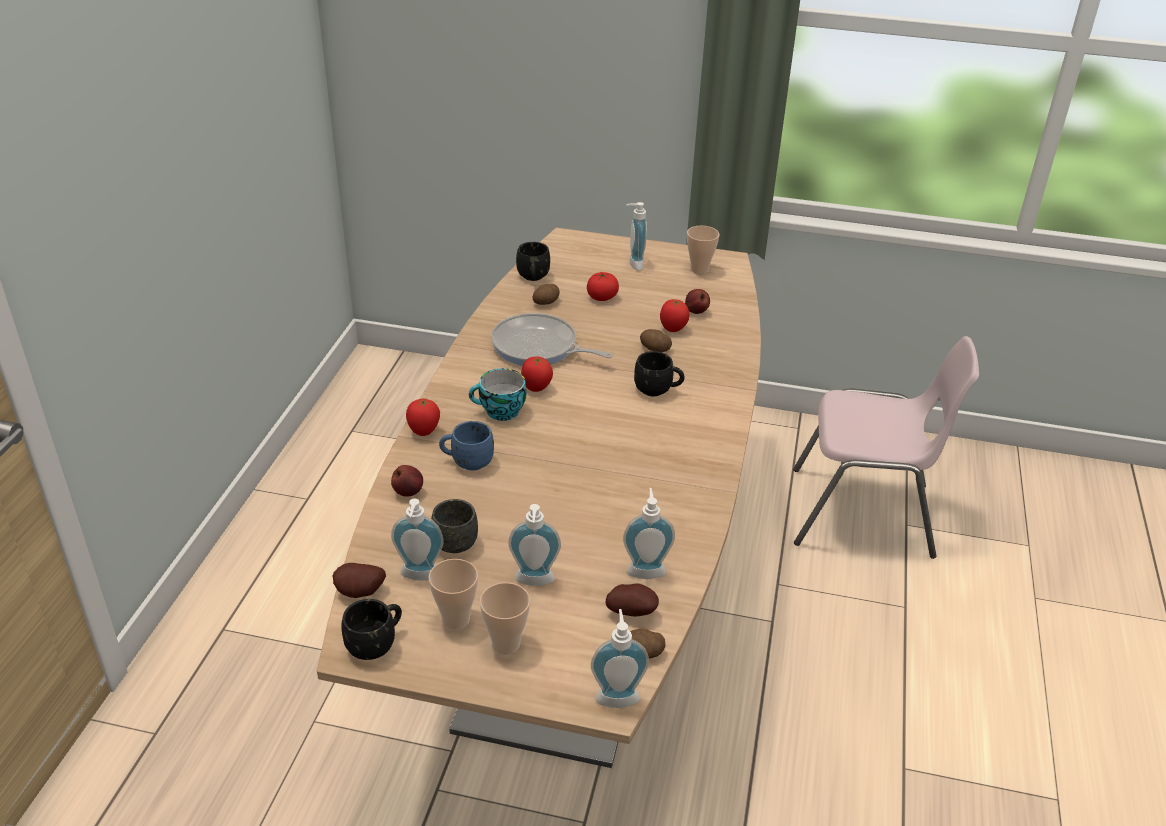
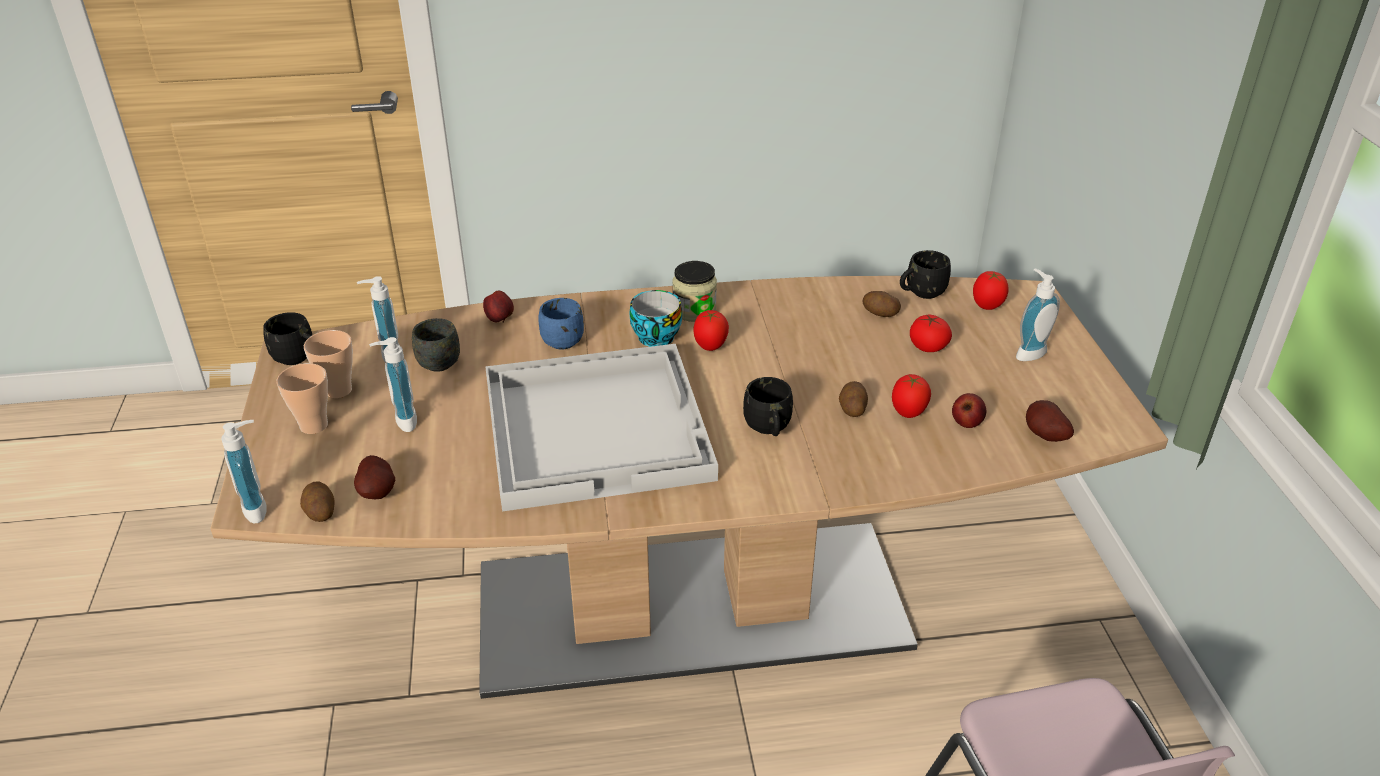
camera: 70 degrees right, 0 degrees up
(360, 593) = (357, 334): potato -> potato (1043, 436)
(424, 432) = (593, 303): tomato -> tomato (987, 306)
(477, 382) = (694, 310): none -> jar
(538, 347) = (786, 330): frying pan -> none
(608, 469) = (598, 427): none -> white tray
(645, 569) = (446, 488): soap dispenser -> none
(699, 269) = (1073, 406): cup -> none

